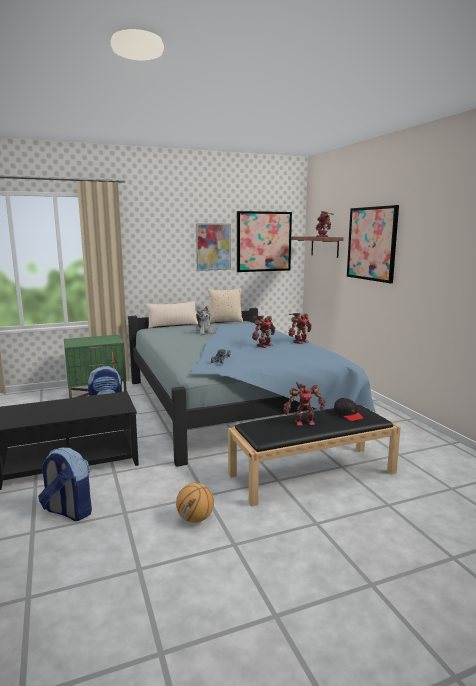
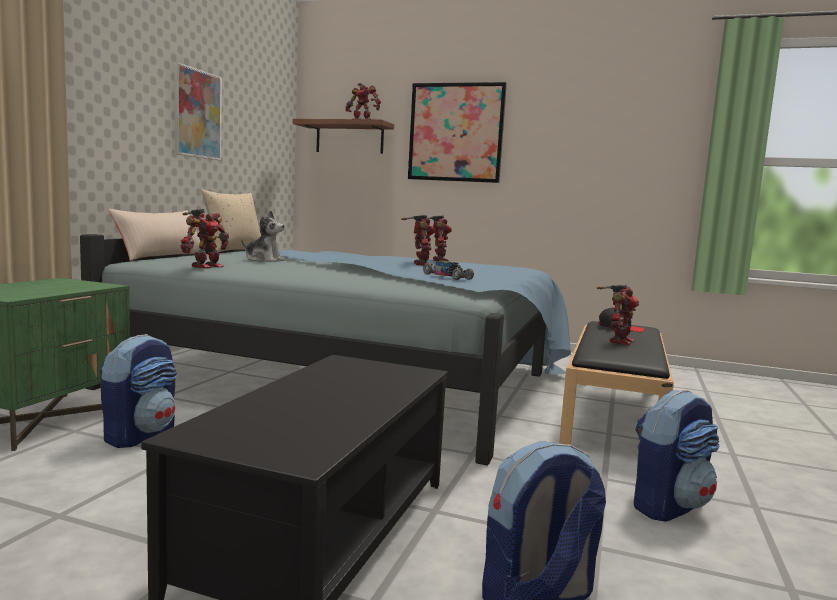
camera: 50 degrees left, 5 degrees down
(158, 336) = (205, 266): none -> toy robot
(195, 519) = (668, 505): basketball -> backpack
(263, 241) = (256, 120): picture -> none

